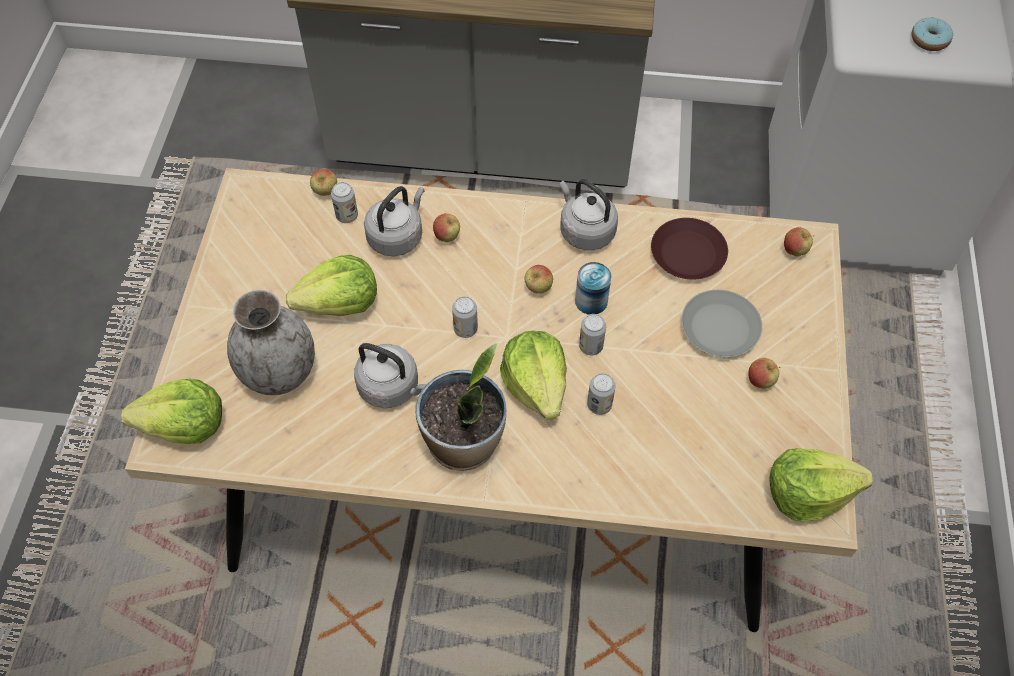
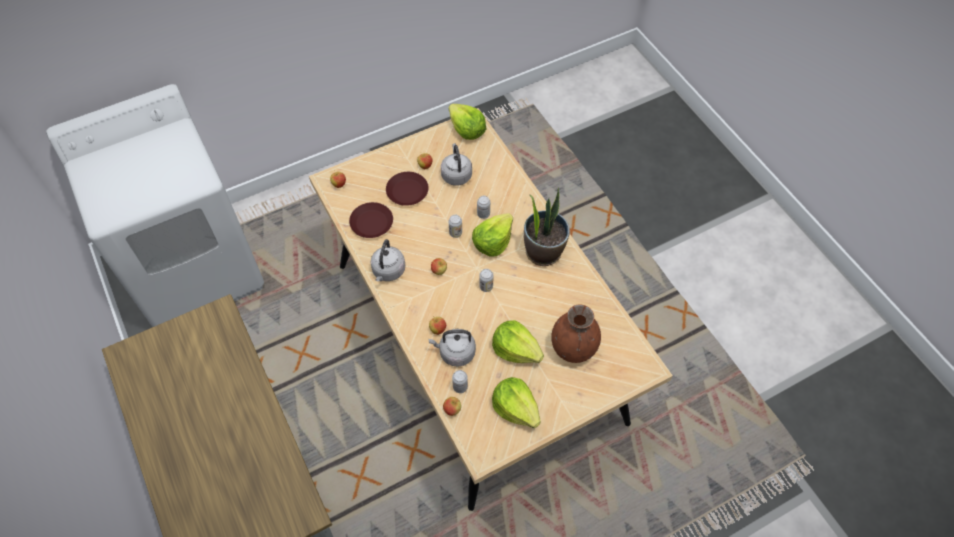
camera: 125 degrees left, 0 degrees up
(185, 426) = (633, 366): lettuce -> lettuce (515, 408)
(278, 373) = (573, 348): grey vase -> brown vase
(392, 388) = (541, 296): grey kettle -> grey kettle (456, 174)
(591, 301) = (429, 246): can -> none
(719, 327) = (407, 192): grey plate -> brown plate
(929, 40) = (178, 156): donut -> none

